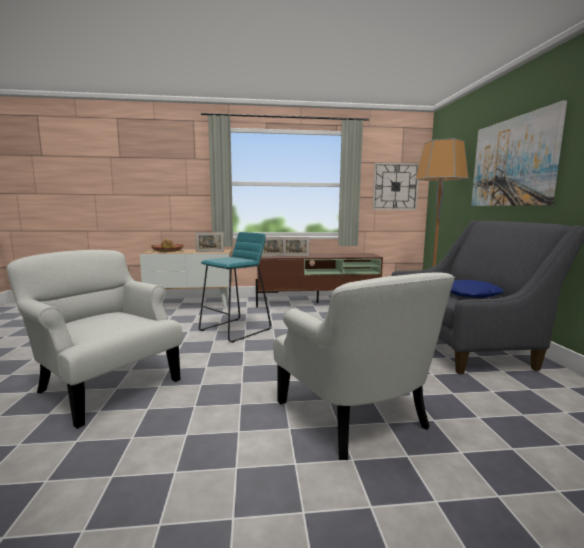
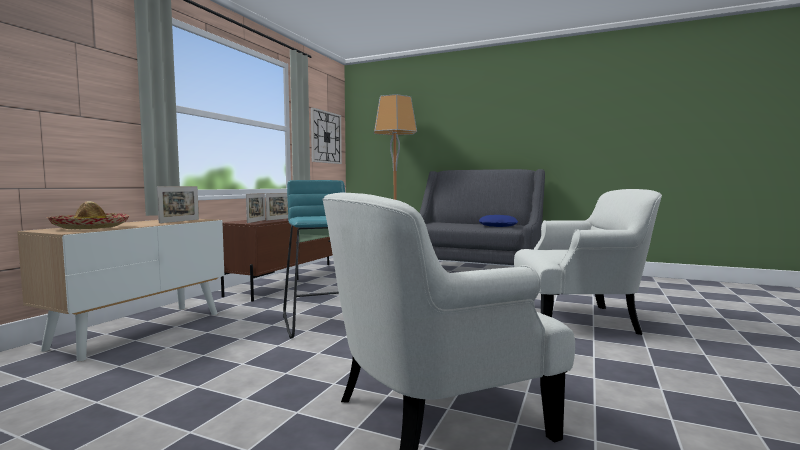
camera: 60 degrees left, 5 degrees down
(512, 162) = (465, 124): picture -> none

